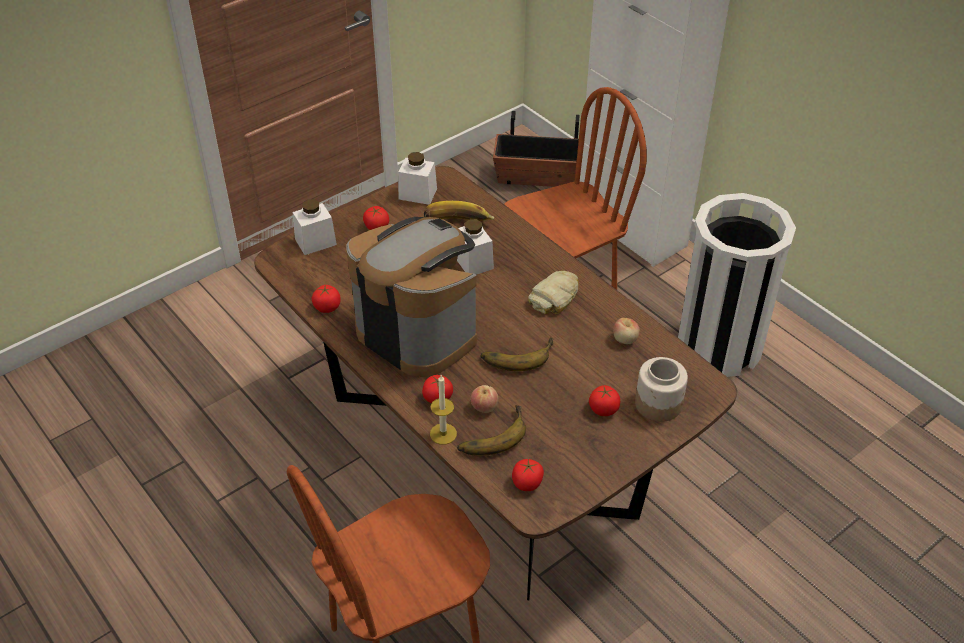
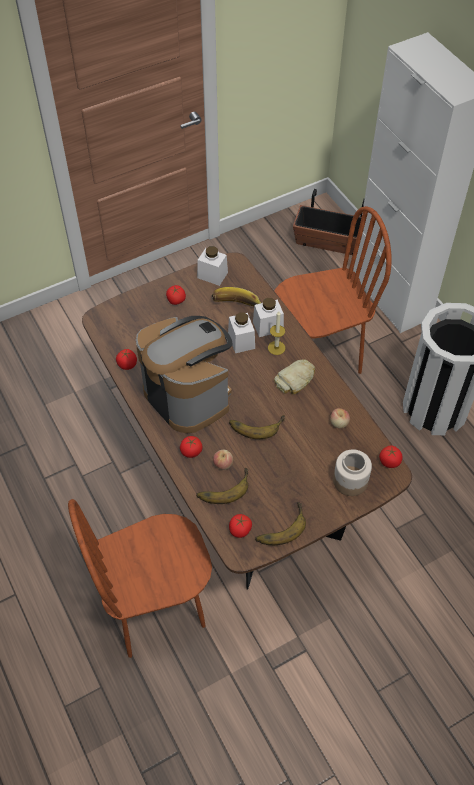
camera: 10 degrees right, 10 degrees up
(315, 242) = (129, 307): white jar -> white jar (268, 326)
(443, 434) = (189, 481): candle -> candle (276, 348)
(579, 470) = (279, 526): none -> banana
(604, 409) = (309, 479): tomato -> tomato (389, 461)

